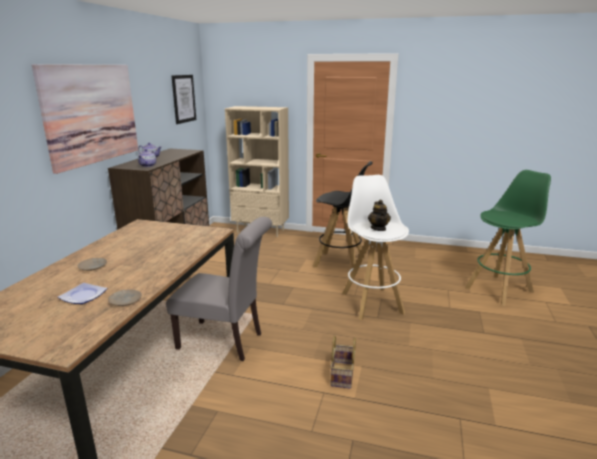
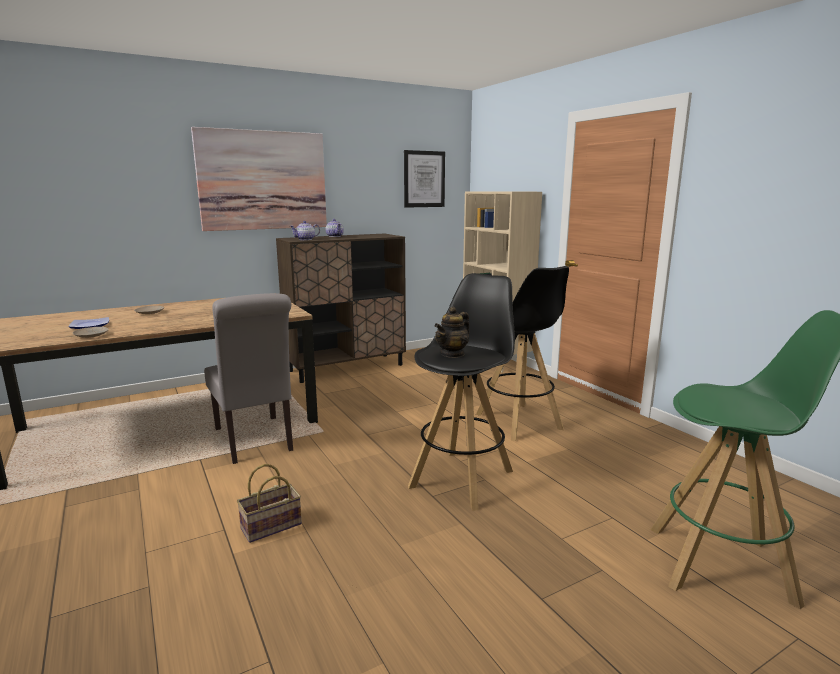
camera: 45 degrees right, 5 degrees down
(372, 302) = (462, 478): white stool -> black stool

